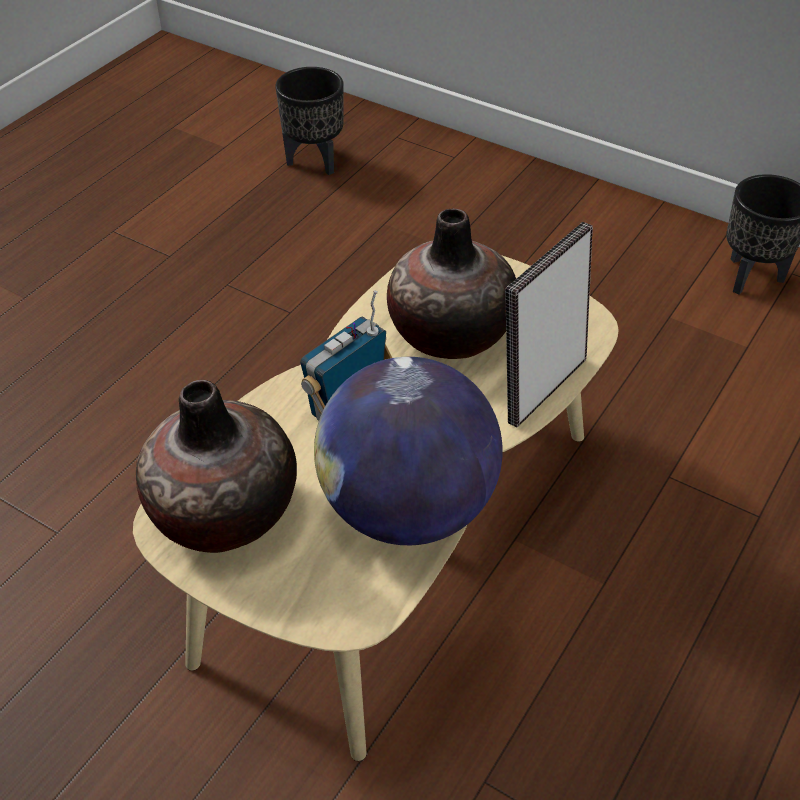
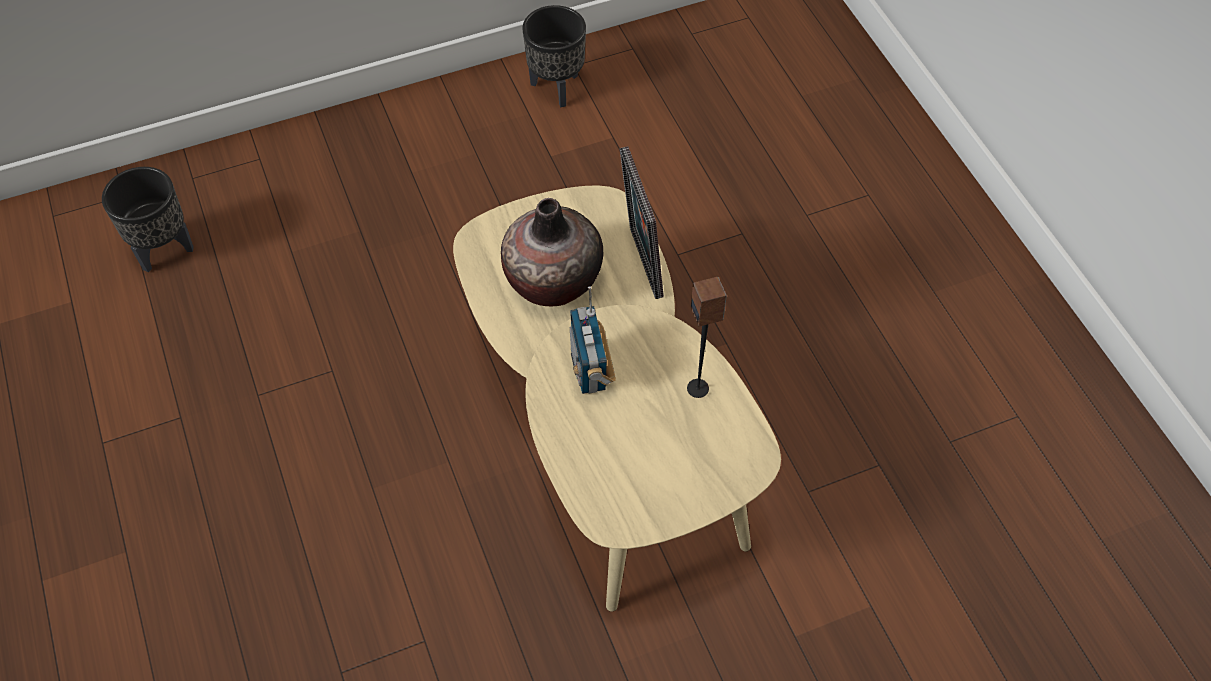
camera: 55 degrees left, 10 degrees up
(224, 512) = (625, 486): vase -> none
(407, 509) = (698, 388): globe -> speaker

